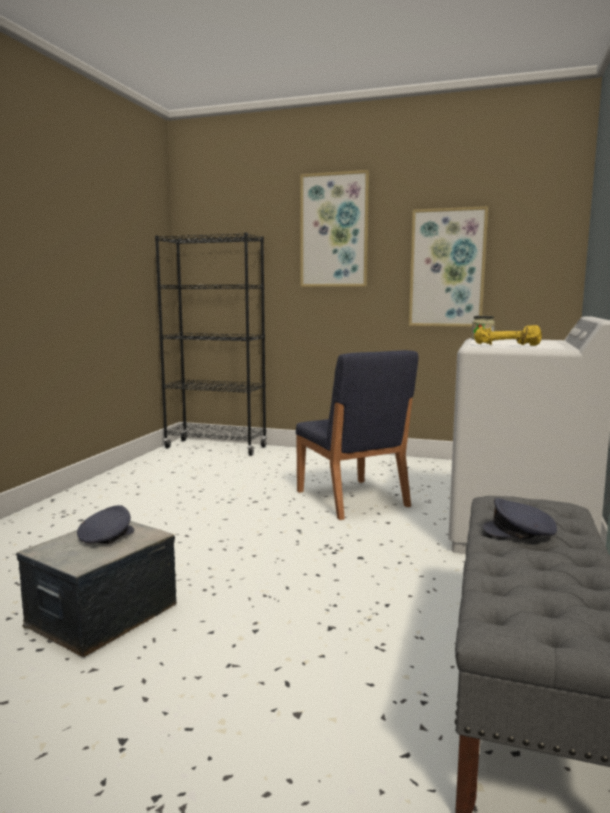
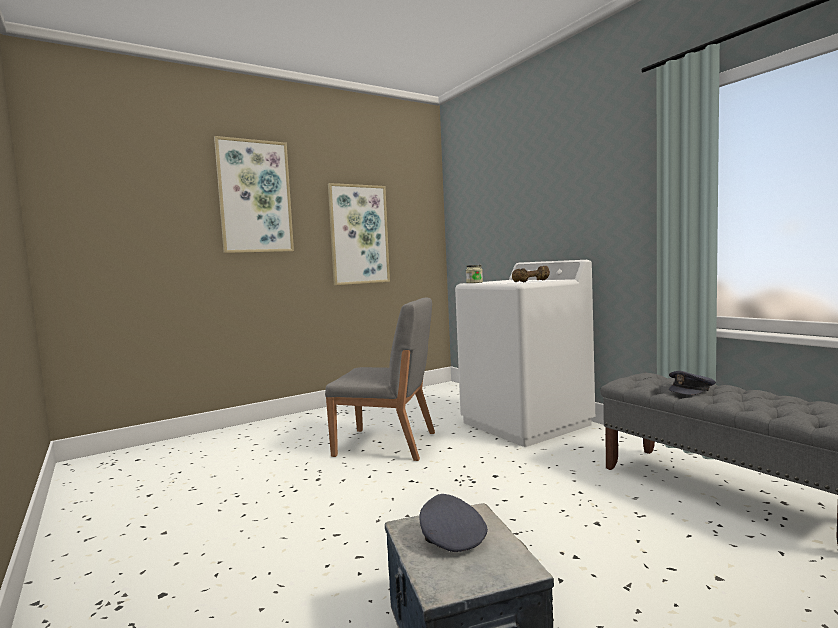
camera: 50 degrees left, 5 degrees down
(216, 447) = (139, 455): black bookcase -> none
(352, 499) = (387, 444): blue chair -> grey chair
(507, 346) = (531, 281): yellow dumbbell -> brown dumbbell

